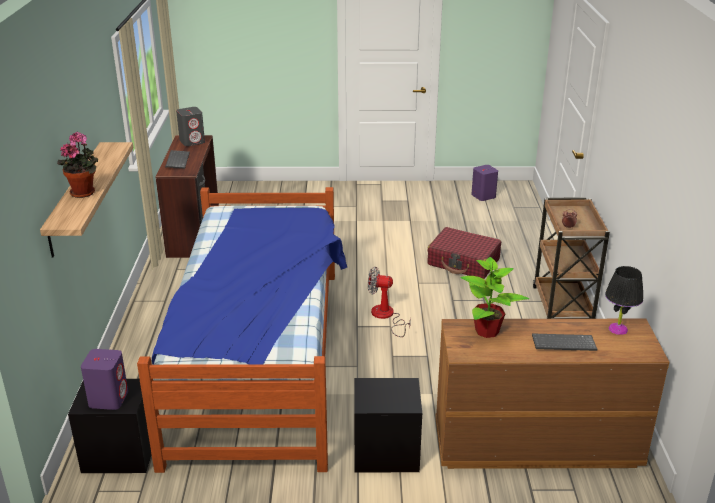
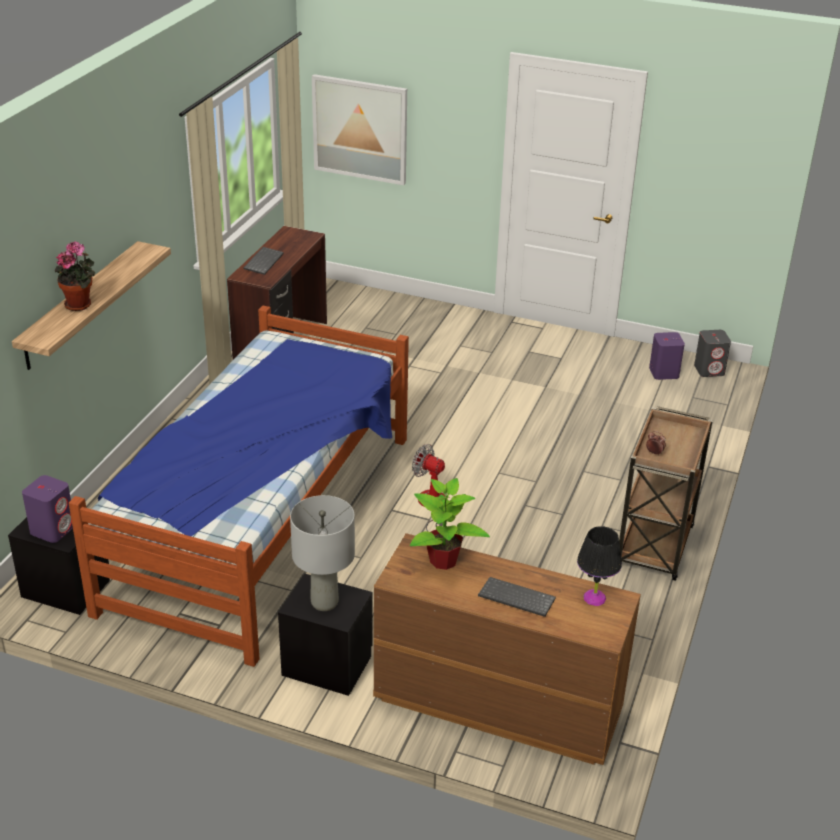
camera: 20 degrees right, 5 degrees up
(192, 141) = (296, 239): grey speaker -> grey speaker (709, 370)
(218, 53) = (360, 129): none -> picture
(386, 395) = (324, 602): none -> grey table lamp
(463, 262) = (573, 459): red suitcase -> none

